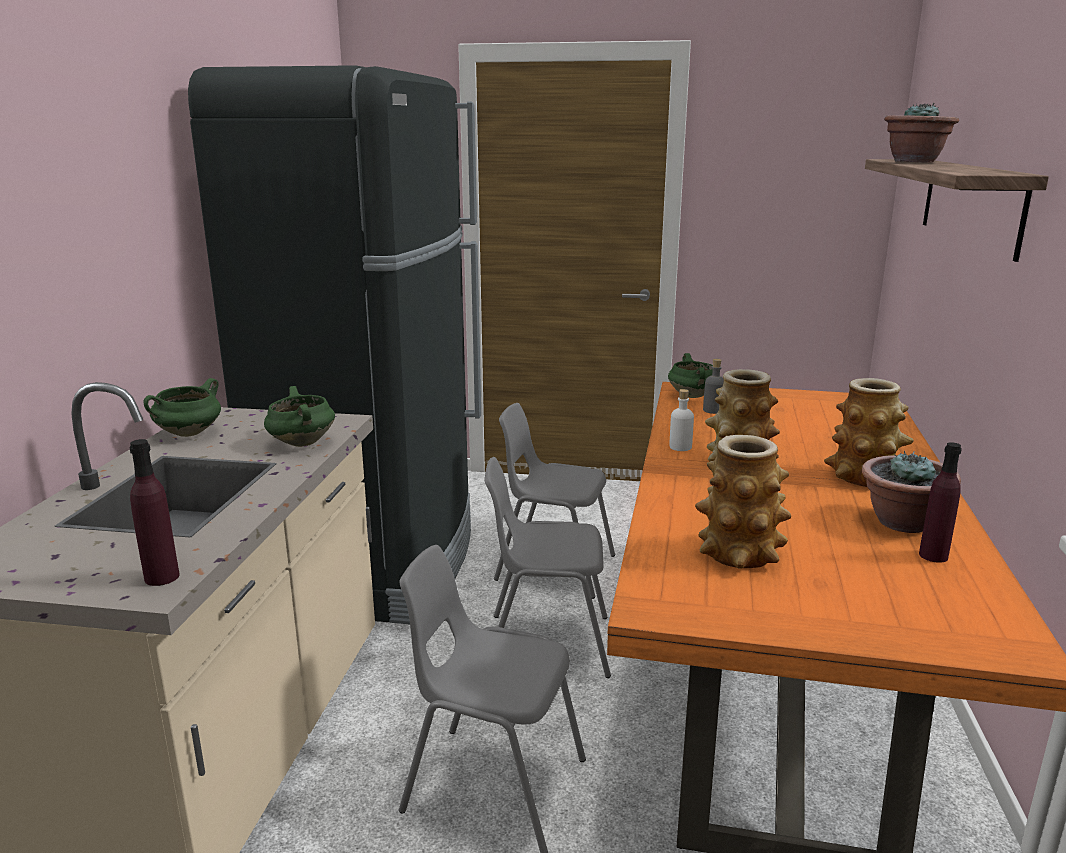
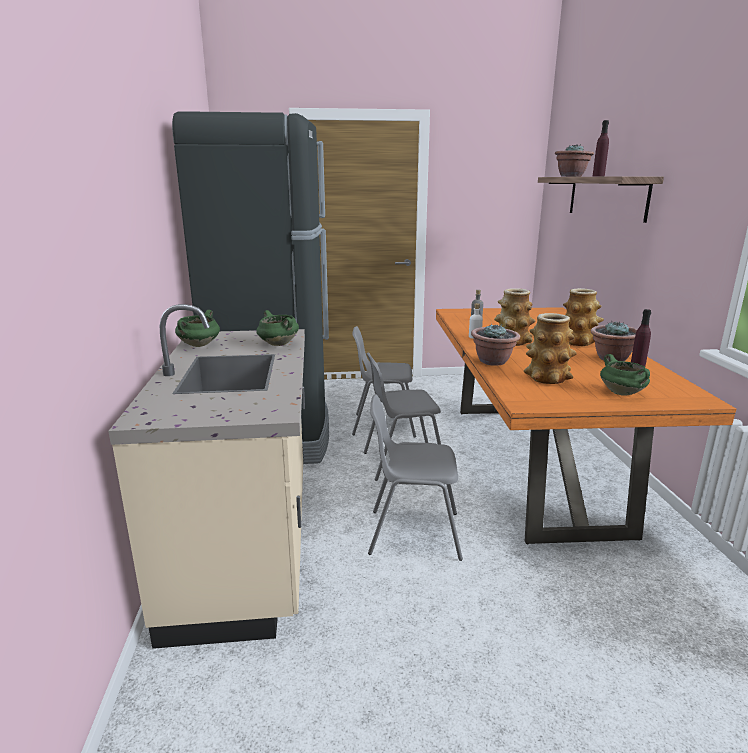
camera: 15 degrees left, 0 degrees up
(162, 577) = (274, 408): purple bottle -> purple bottle (598, 176)
(669, 504) = (493, 361): none -> potted plant
(693, 396) = (459, 314): green cooking pot -> green cooking pot (622, 393)

